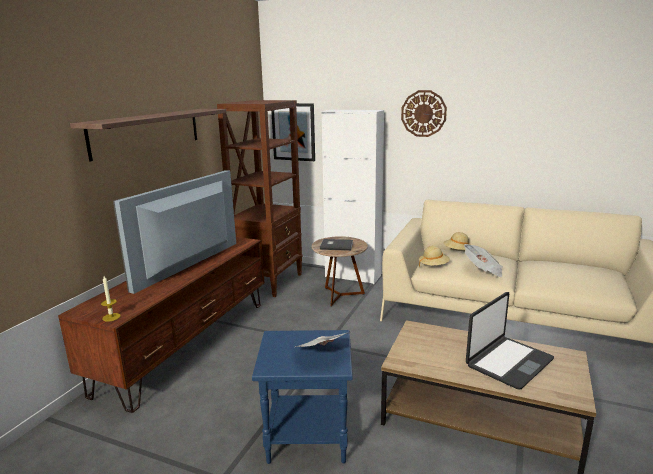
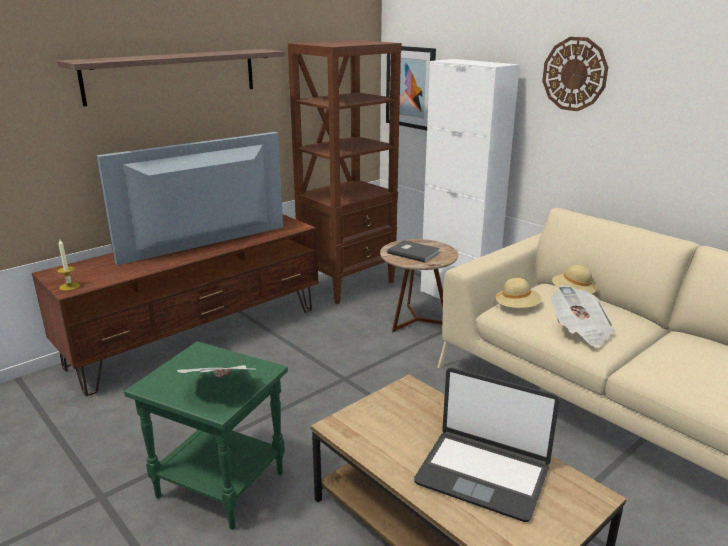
camera: 25 degrees right, 5 degrees up
(306, 439) = (218, 486): blue side table -> green side table
(508, 362) = (482, 474): laptop -> laptop turned 45 degrees clockwise

